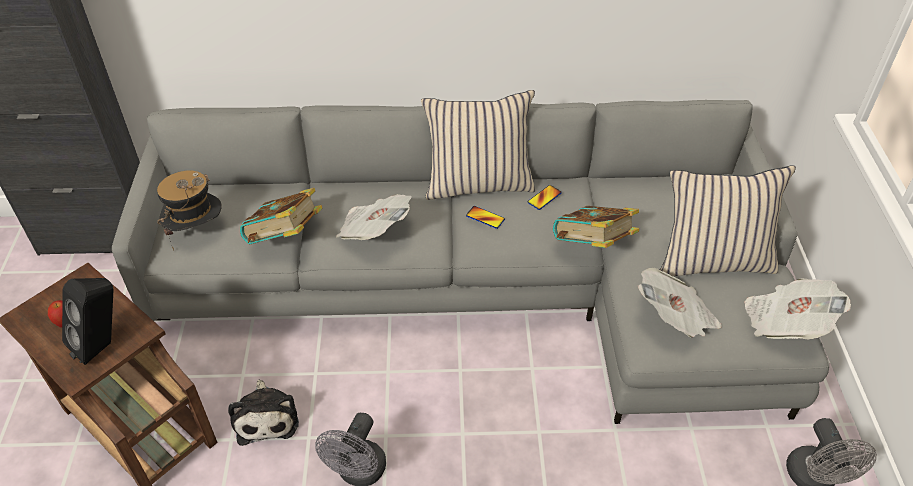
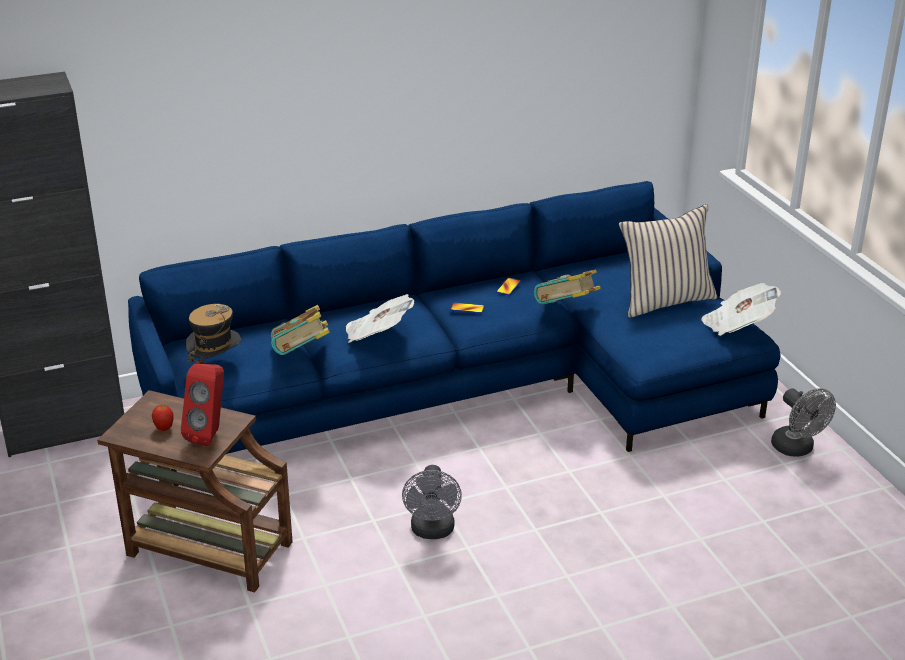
camera: 20 degrees left, 15 degrees down
(103, 345) = (210, 434): black speaker -> red speaker
(266, 416) = (325, 516): plush toy -> none
(478, 183) = (445, 290): beige pillow -> none
(489, 286) = (471, 388): grey sofa -> blue sofa
(675, 318) = (655, 339): newspaper -> none

